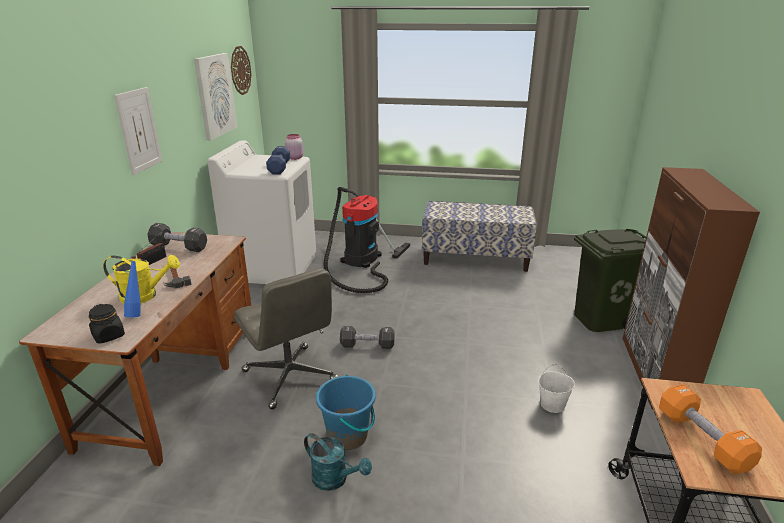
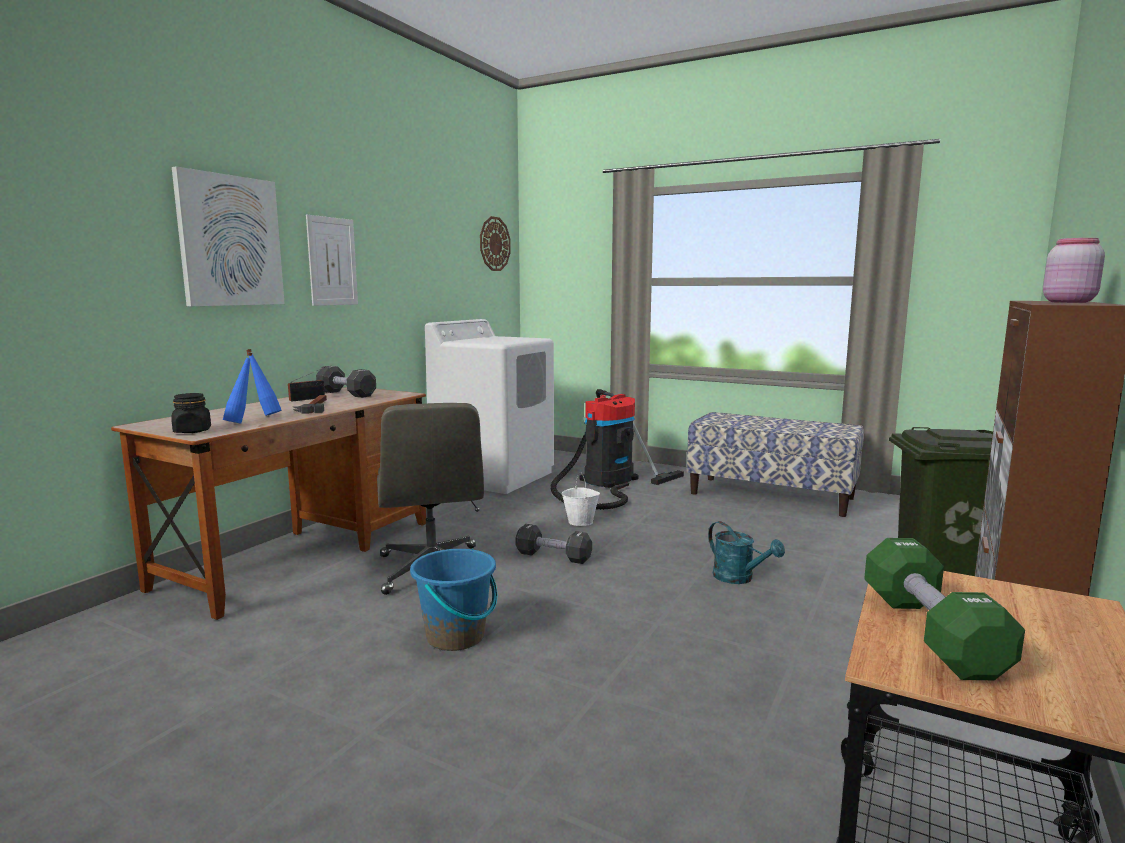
camera: 20 degrees right, 15 degrees down
(145, 296) = (266, 415): yellow watering can -> blue bottle
(215, 95) = (451, 259): picture -> picture (230, 241)
(279, 168) = (506, 341): blue dumbbell -> none
(294, 158) = (534, 338): pink jar -> pink jar (1067, 302)
(335, 479) = (403, 676): turquoise watering can -> turquoise watering can (739, 578)
(552, 404) = (791, 662): white bucket -> white bucket (581, 522)
(702, 439) = (930, 633): orange dumbbell -> green dumbbell

